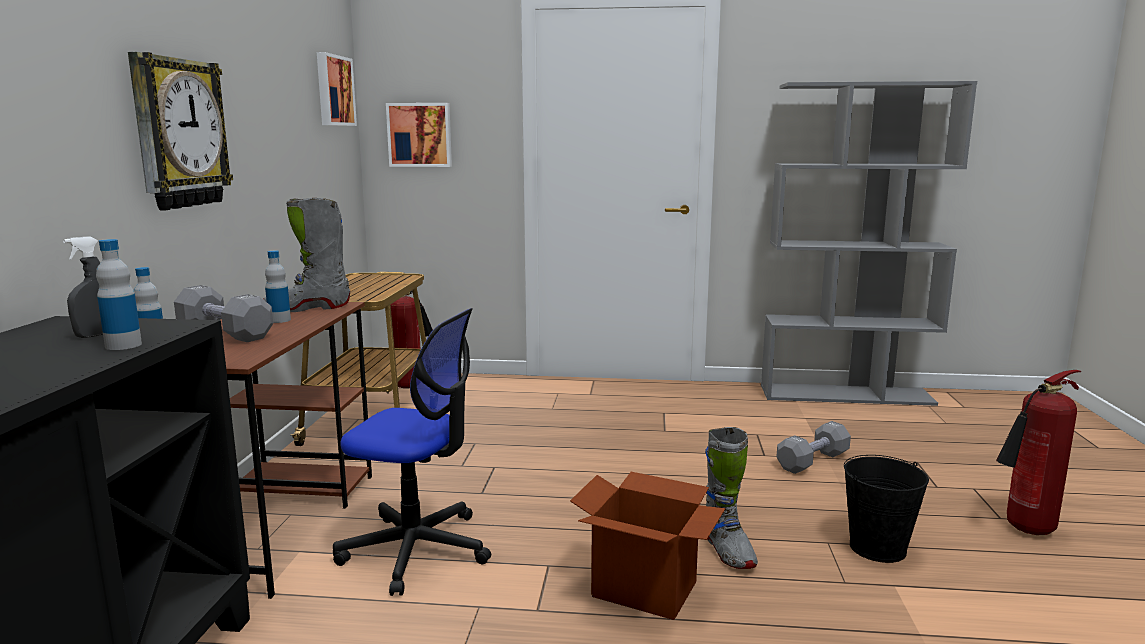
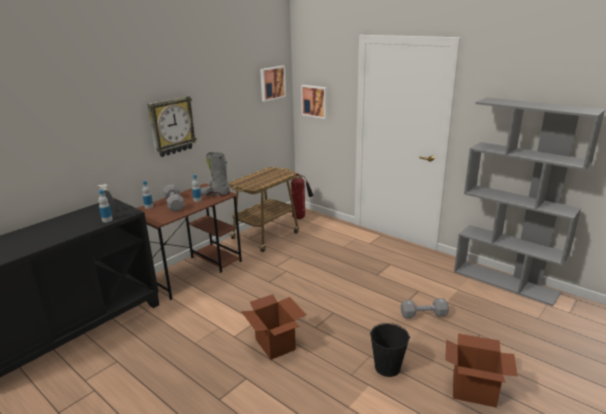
camera: 35 degrees right, 10 degrees up
(416, 550) = (224, 298): office chair -> none
(727, 551) = (324, 342): grey boot -> none
(1025, 531) = (474, 390): fire extinguisher -> cardboard box

